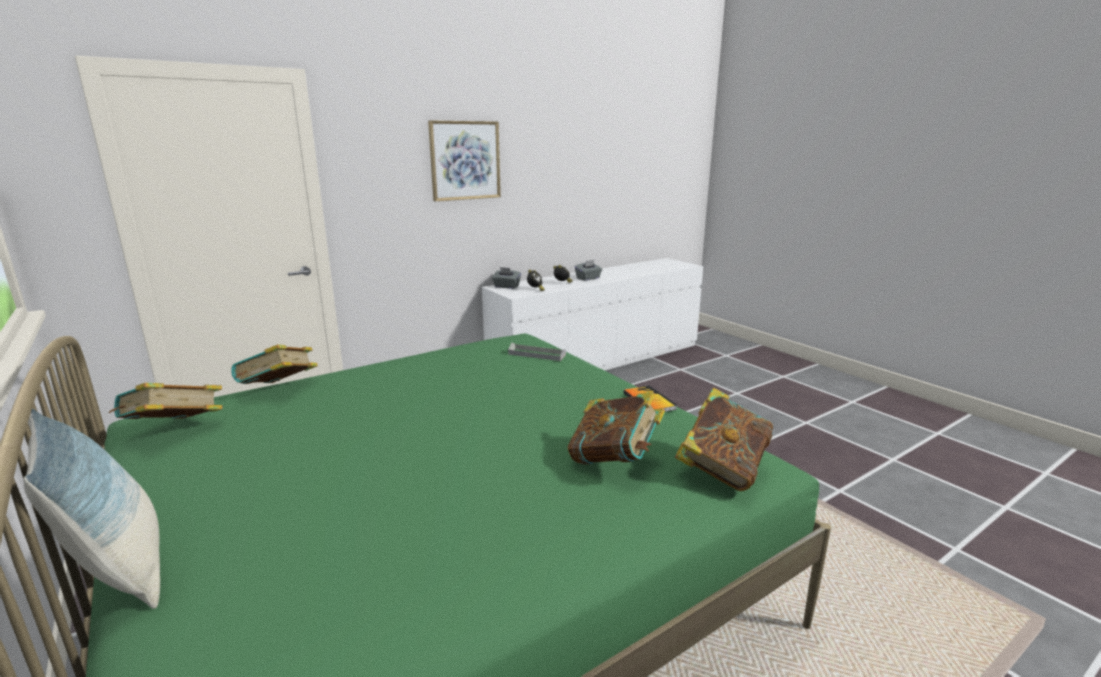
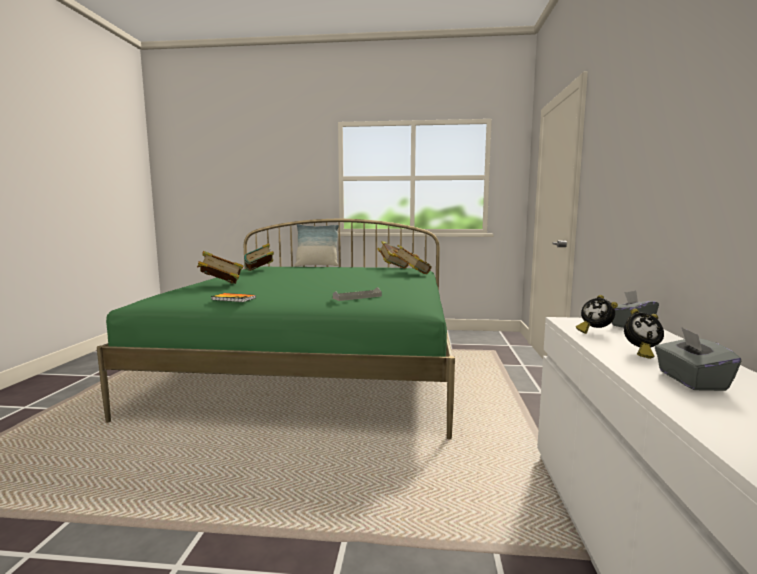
camera: 130 degrees right, 10 degrees down
(465, 160) = (656, 121): picture -> none
(721, 470) = (165, 294): book -> book (259, 271)

